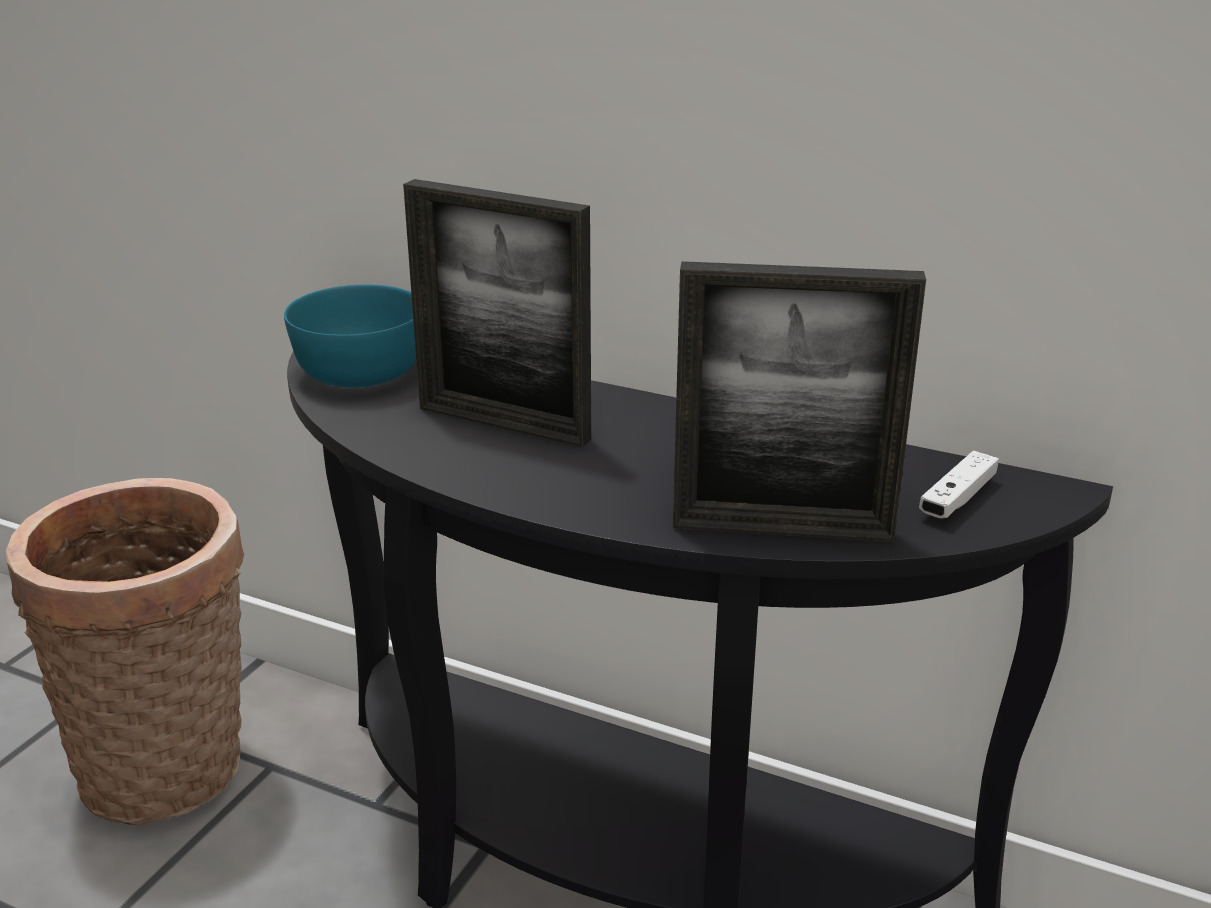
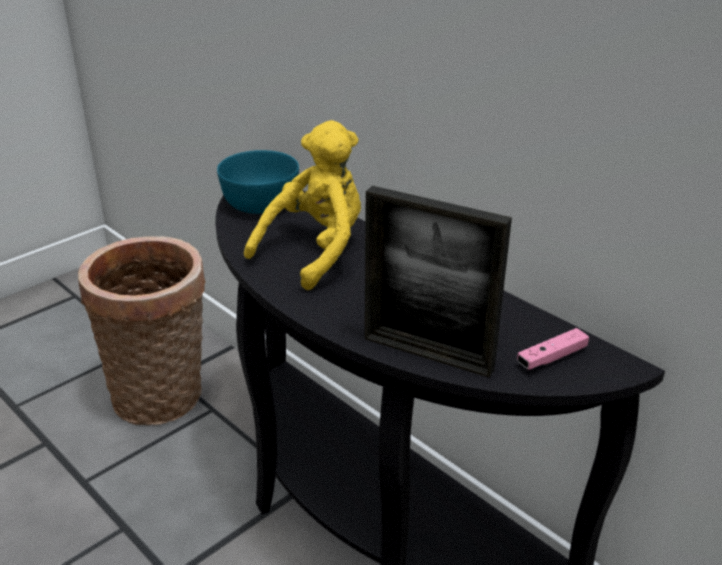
camera: 20 degrees right, 5 degrees up
(503, 423) = (315, 251): picture frame -> yellow plush toy
(957, 499) = (552, 357): white game controller -> pink game controller

